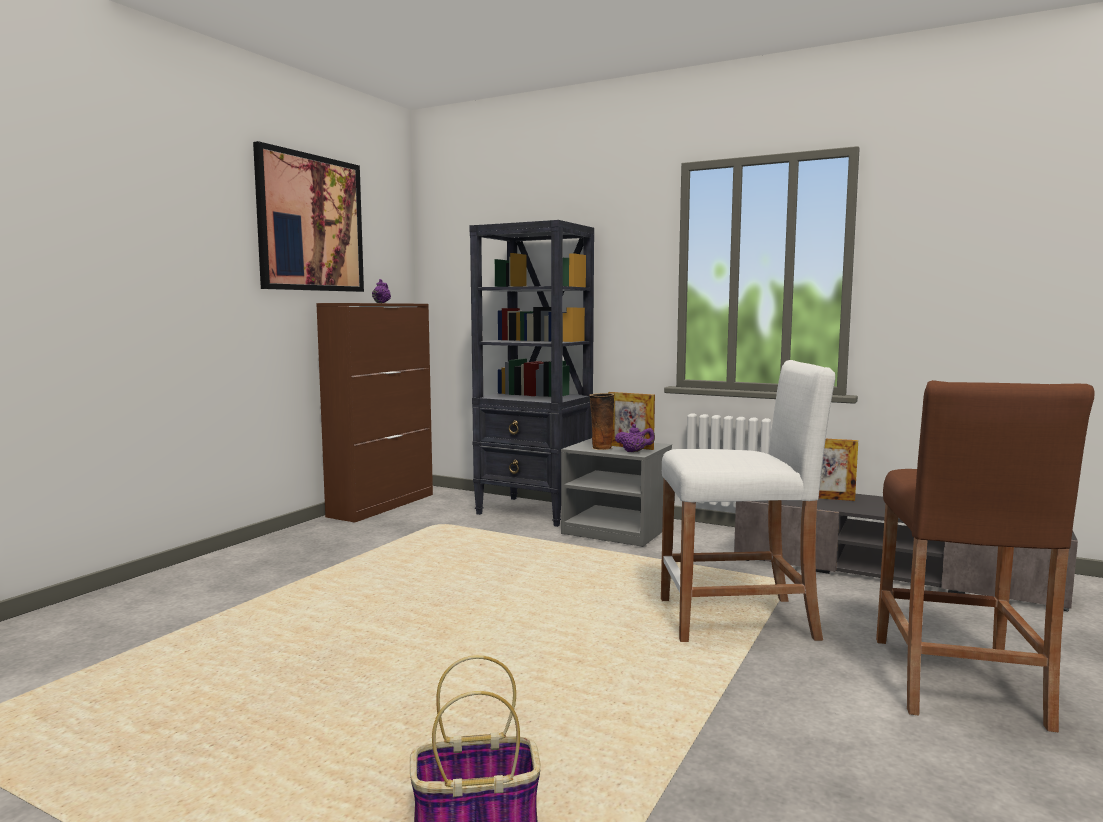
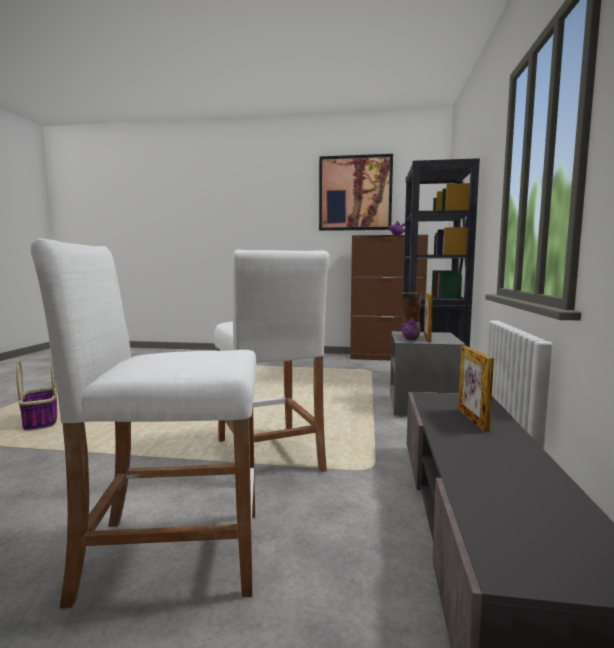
camera: 70 degrees right, 0 degrees up
(956, 680) = (173, 553): brown stool -> white stool

